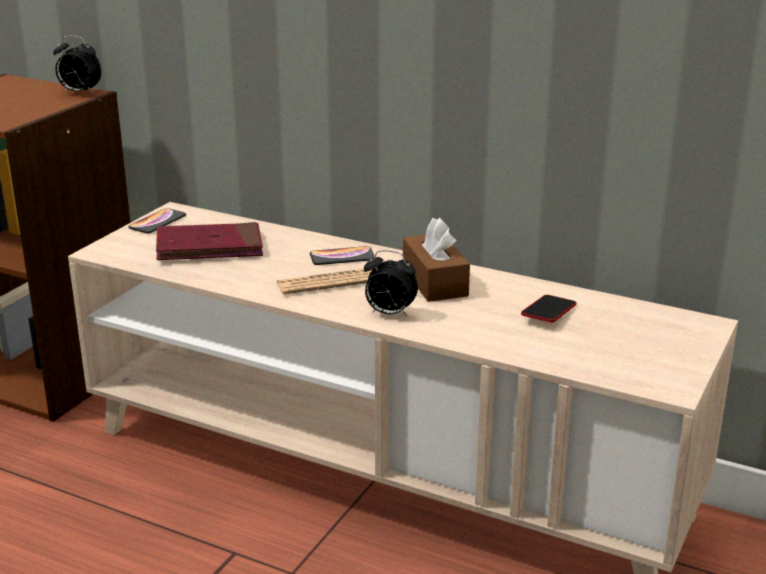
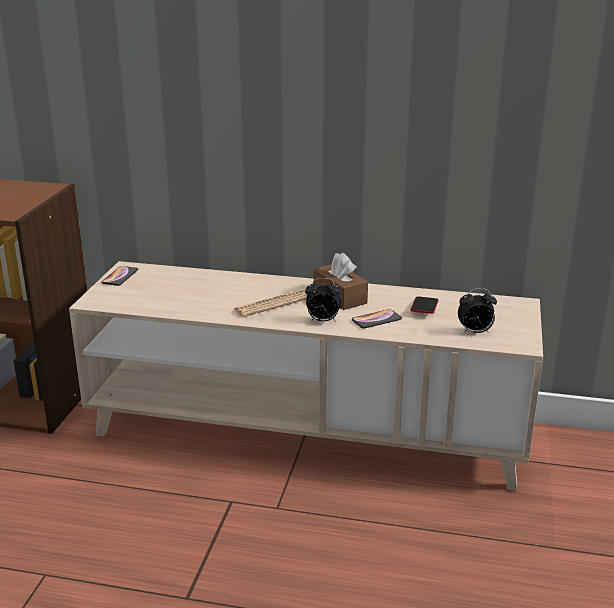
camera: 15 degrees left, 0 degrees up
(79, 93) = (47, 187): alarm clock -> alarm clock (475, 332)
(209, 247) = (170, 290): red book -> none
(342, 257) = (267, 287): phone -> phone (376, 320)

